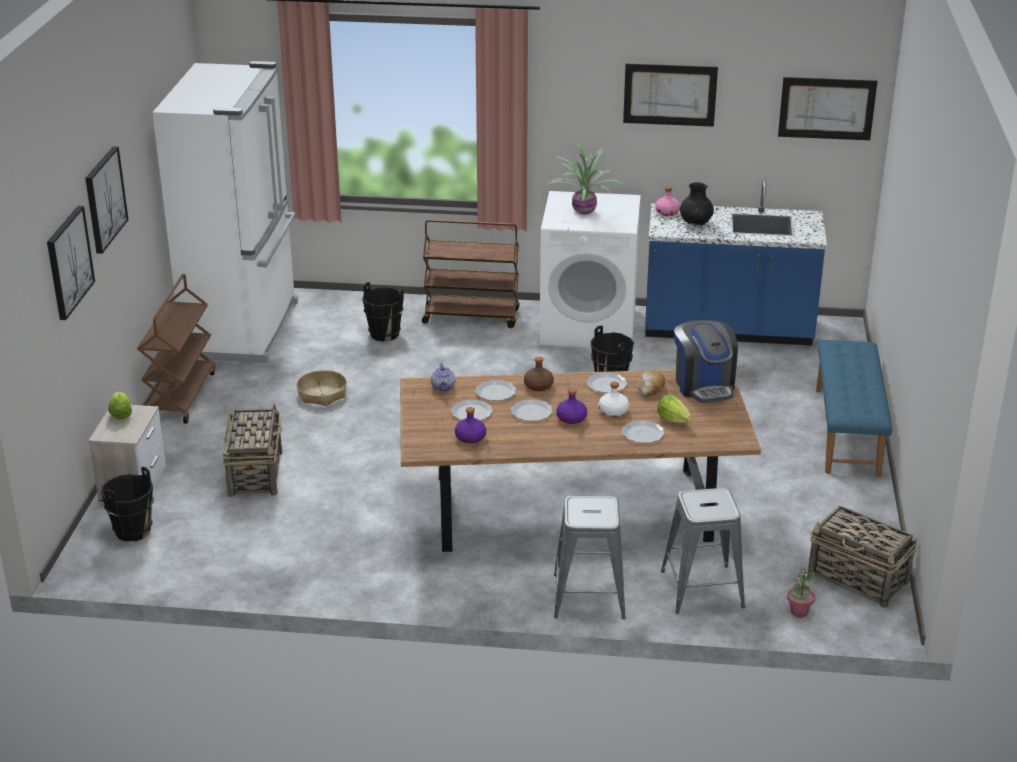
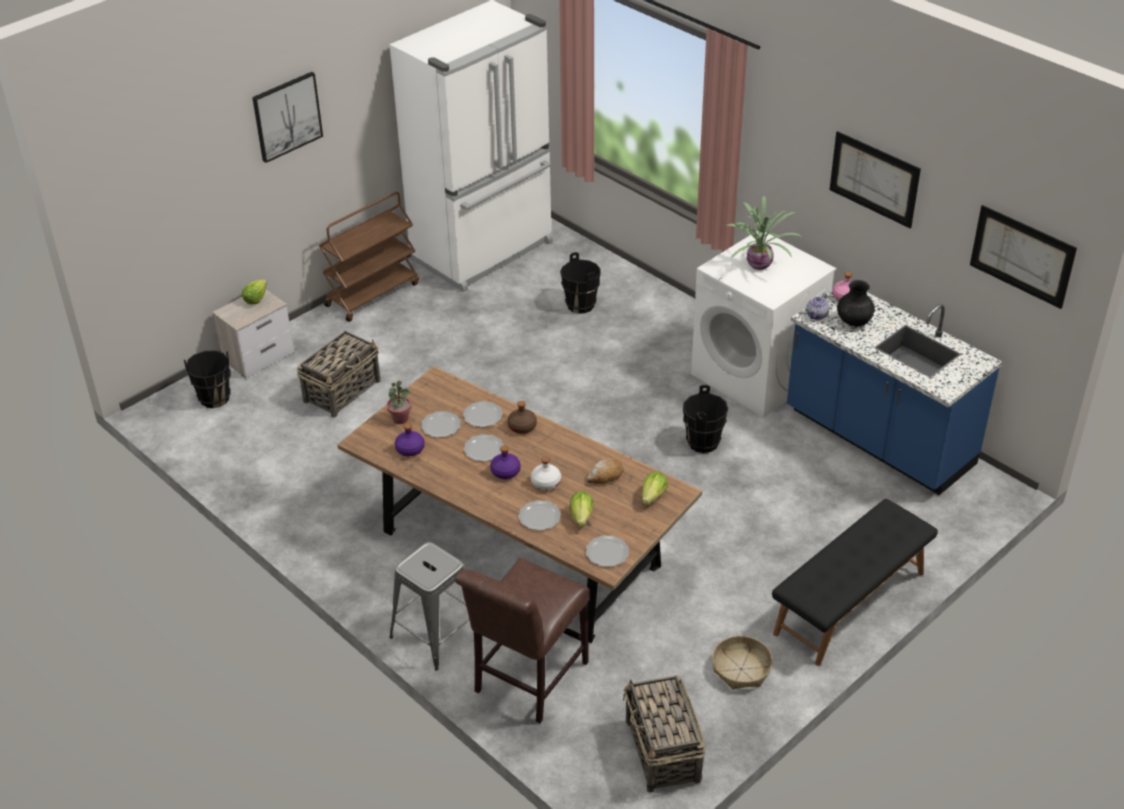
camera: 40 degrees right, 10 degrees up
(68, 262) = (208, 166): picture -> none
(322, 394) = (468, 341): basket -> basket (741, 669)
(443, 387) = (451, 391): teapot -> teapot (817, 315)
(472, 316) = (670, 319): brown cart -> none
(606, 385) = (575, 453): plate -> plate (607, 553)
(702, 589) = (526, 681): grey stool -> brown chair
(704, 385) = (653, 496): coffee machine -> lettuce
(799, 612) = (573, 750): potted plant -> potted plant (400, 419)
(848, 431) = (850, 603): blue bench -> black bench

